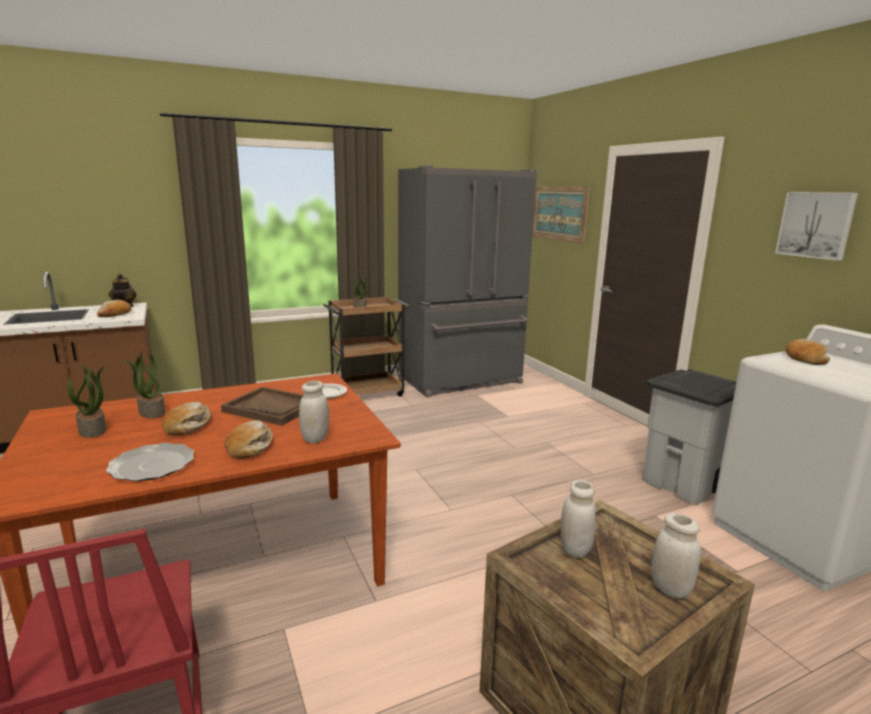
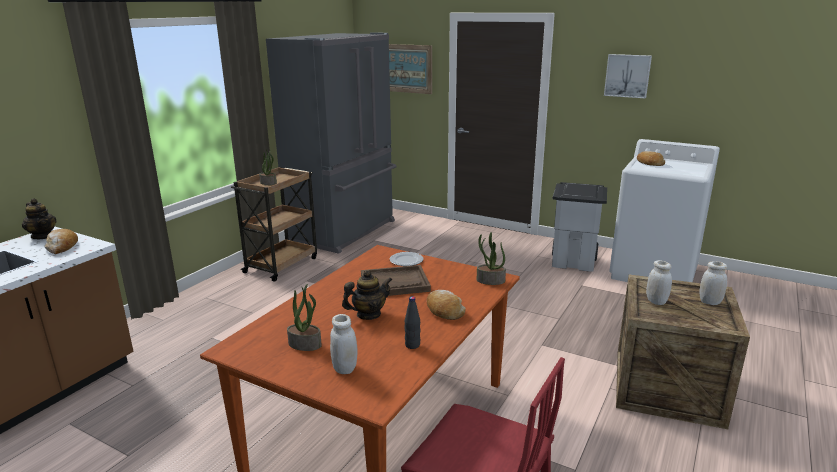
camera: 35 degrees left, 5 degrees up
(151, 412) = (314, 317): potted plant -> potted plant (490, 281)
(151, 465) = (412, 345): plate -> black bottle
(188, 426) = (368, 314): bread -> teapot
(315, 439) = (470, 291): white jar -> white jar (344, 368)

